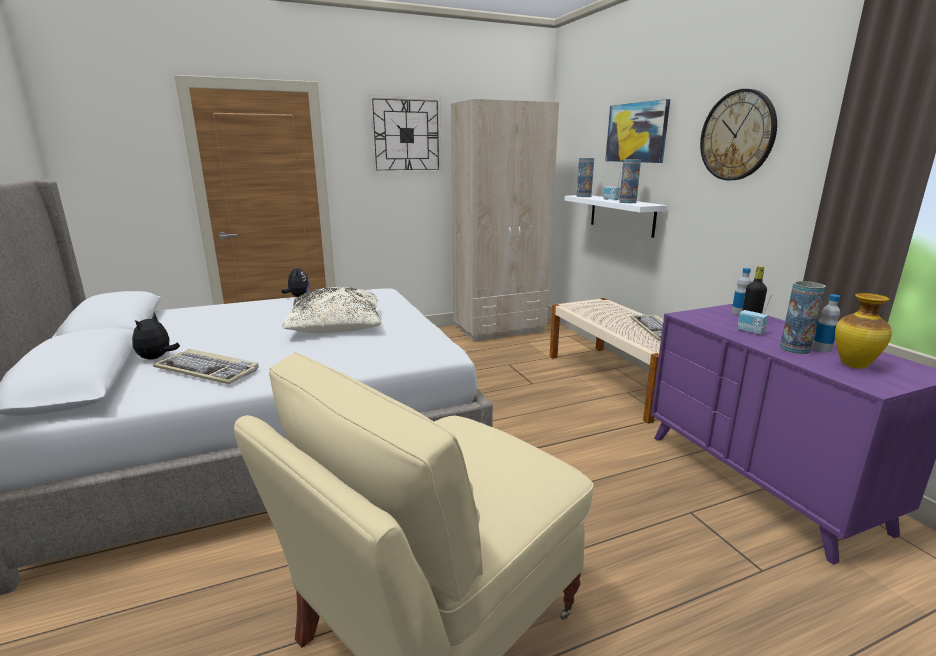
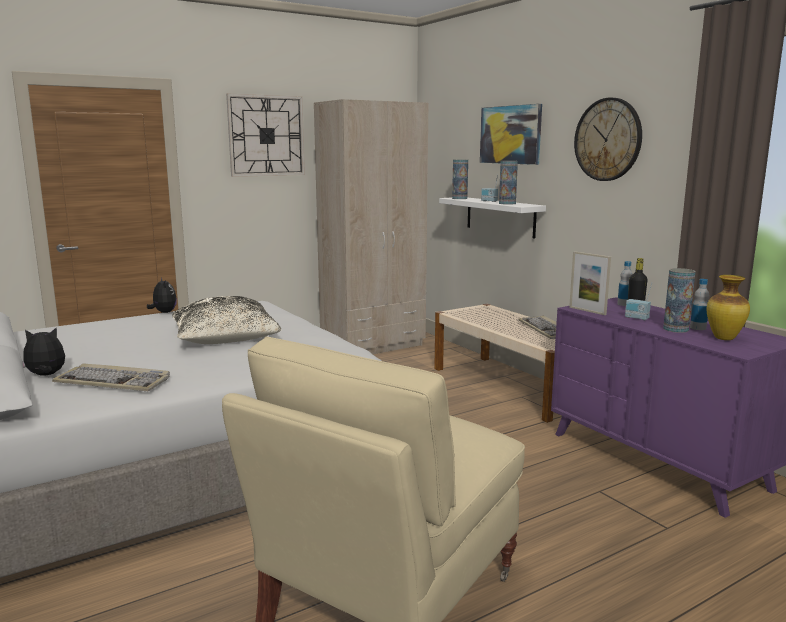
camera: 10 degrees left, 5 degrees down
(157, 358) = (46, 375): plush toy -> plush toy turned 75 degrees clockwise
(696, 319) = (587, 311): none -> picture frame

